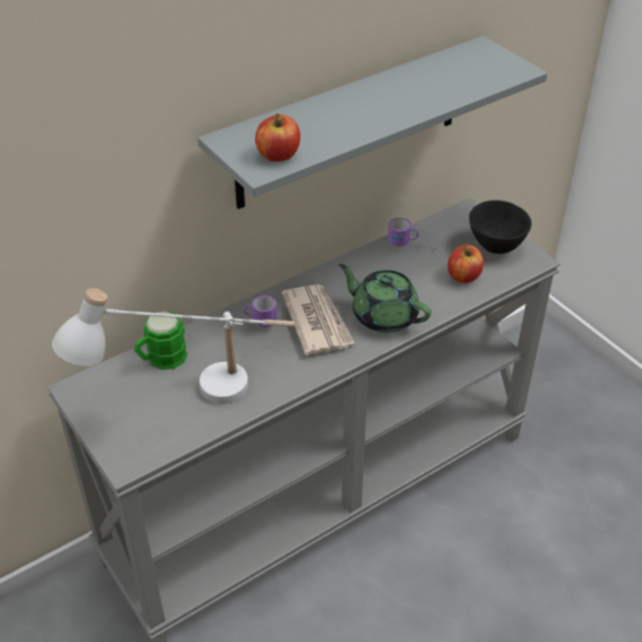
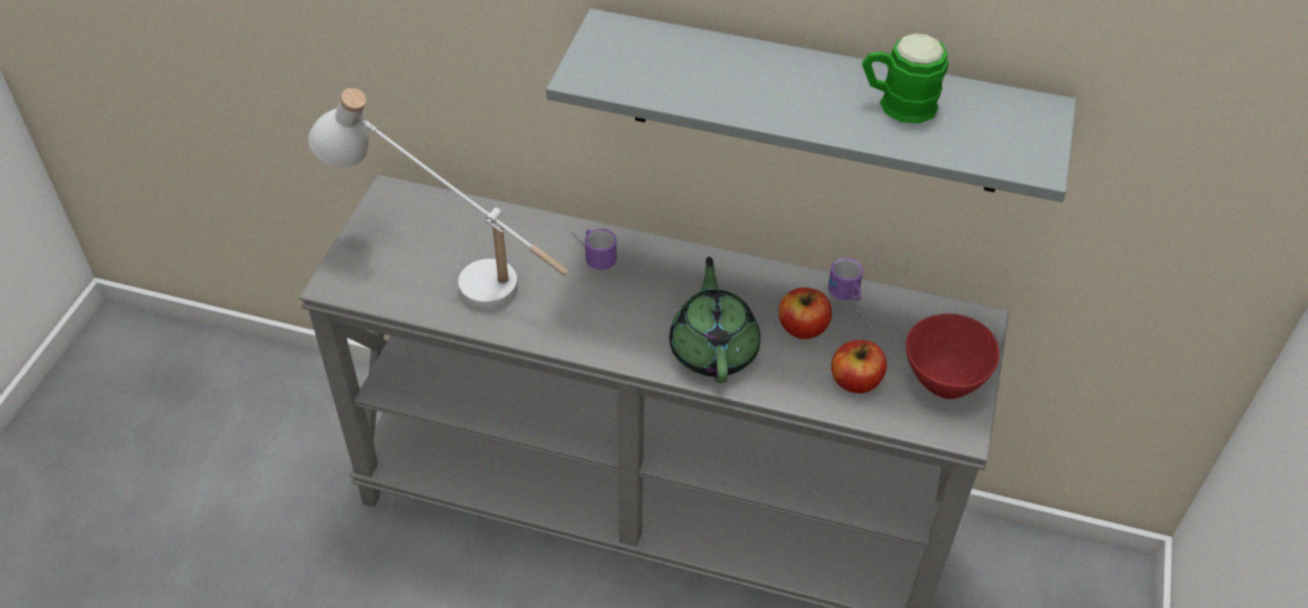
camera: 50 degrees right, 5 degrees up
(161, 359) = (480, 223): green mug -> green mug (897, 103)
(278, 155) = (620, 74): apple -> apple (802, 328)
(317, 321) = (648, 301): newspaper -> none
(495, 246) = (942, 381): black bowl -> red bowl

